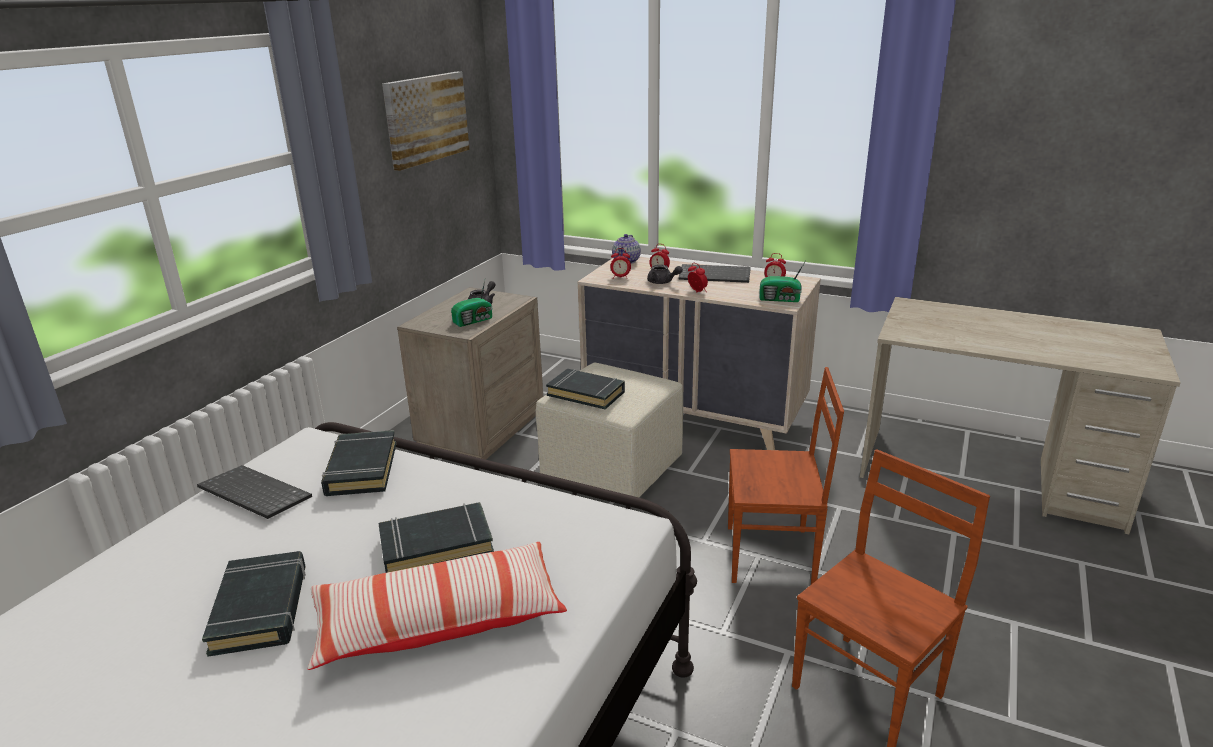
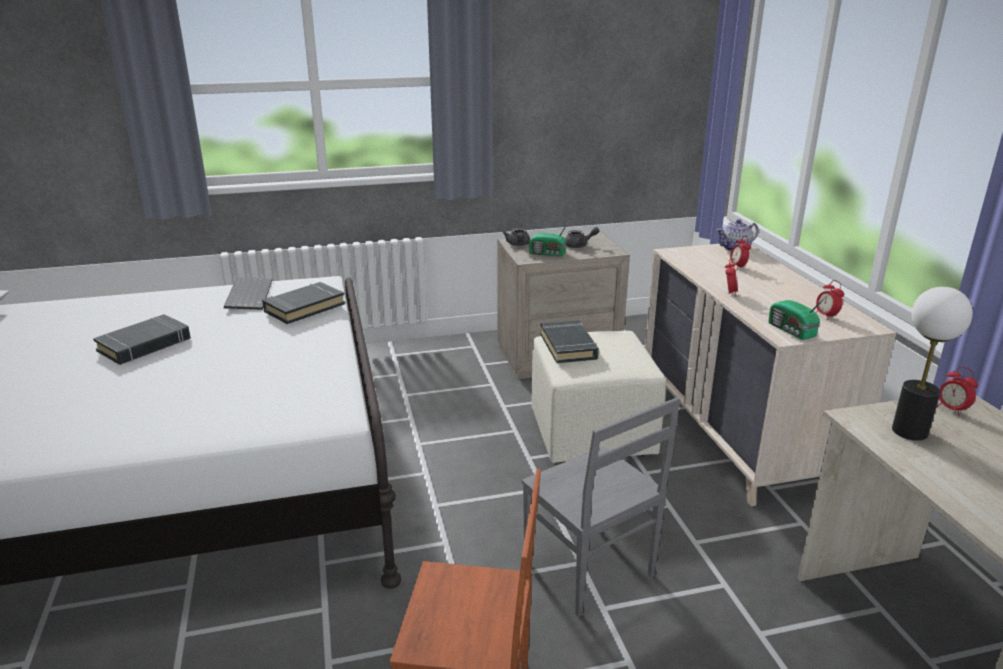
camera: 50 degrees right, 0 degrees up
(426, 119) = (611, 69): picture -> none
(436, 545) = (246, 363): black book -> none
(439, 621) = (170, 395): pillow -> none
(620, 277) = (694, 258): alarm clock -> alarm clock (951, 409)
(662, 282) = (719, 275): grey teapot -> grey teapot (518, 245)
(715, 275) = (786, 288): keyboard -> none
(772, 556) = (588, 571): brown chair -> grey chair
(926, 329) = (910, 431): none -> table lamp

